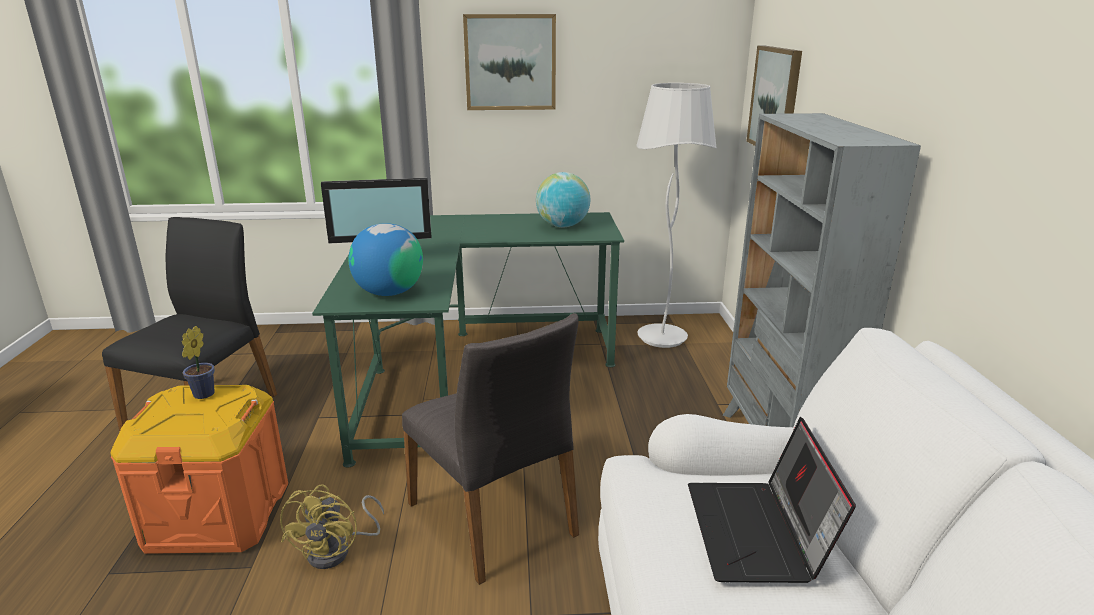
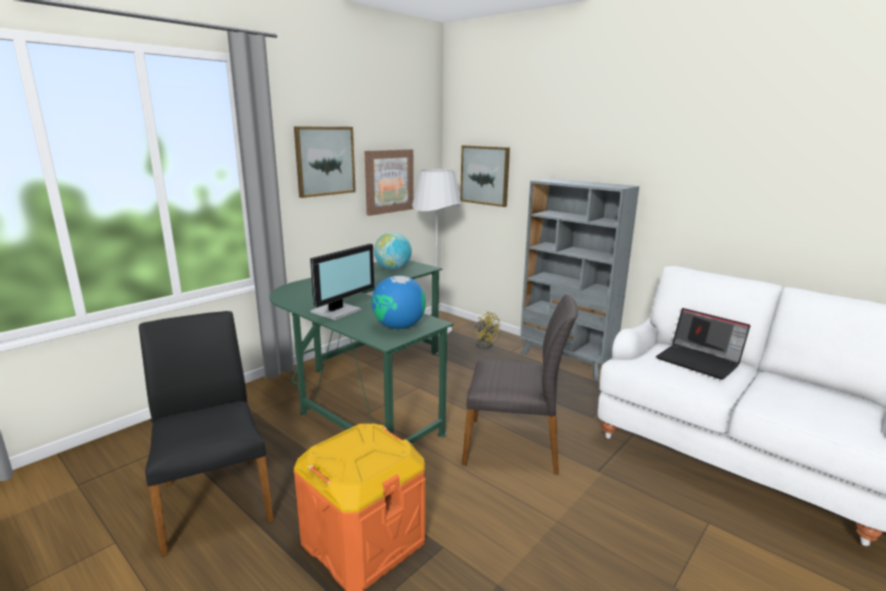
camera: 45 degrees left, 5 degrees down
(202, 395) = (346, 442): potted plant -> none
(338, 551) = (472, 506): yellow fan -> yellow fan (484, 344)
(624, 98) = (388, 181): none -> picture

